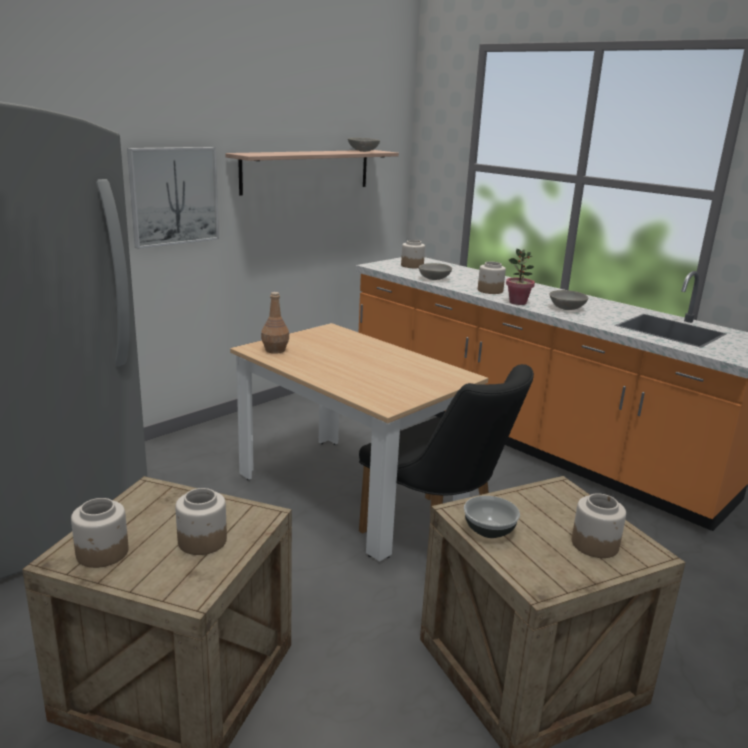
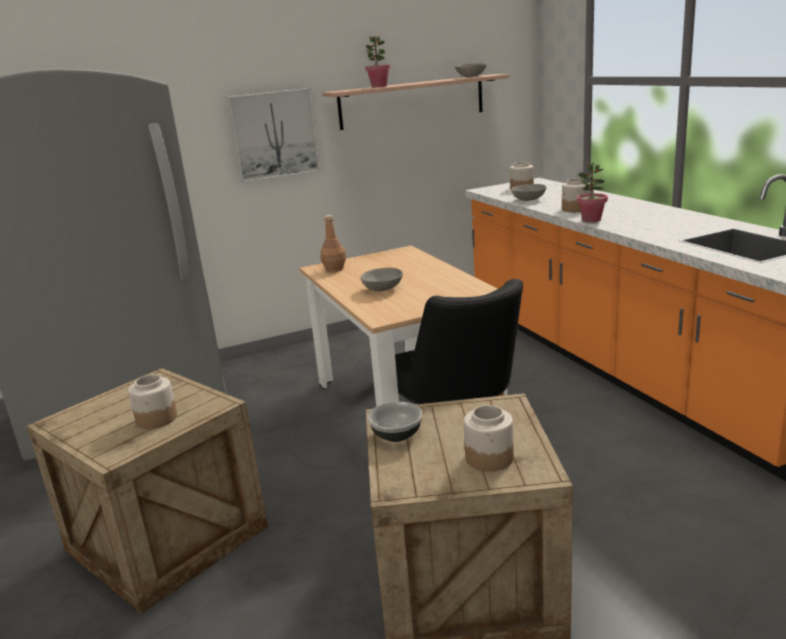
camera: 25 degrees right, 0 degrees up
(102, 553) = (83, 420): jar -> none
(284, 153) = (379, 86): none -> potted plant
(567, 308) = (642, 224): grey bowl -> grey bowl (383, 289)

